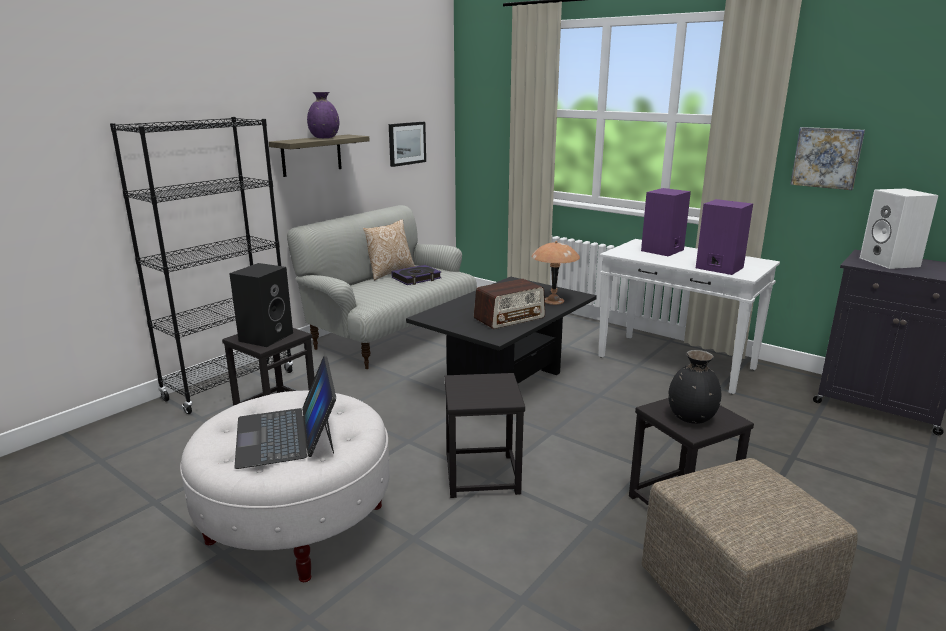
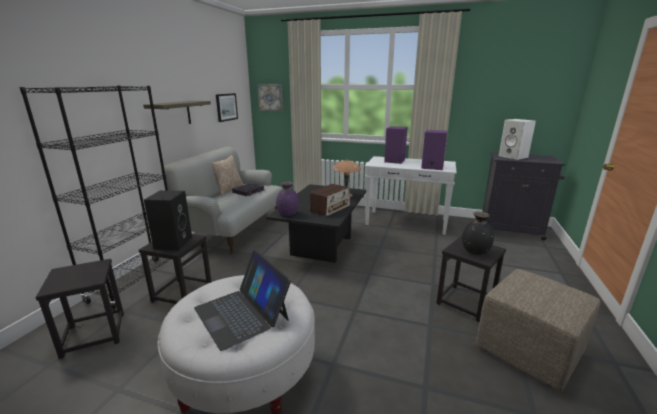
camera: 20 degrees left, 0 degrees up
(324, 138) = (181, 102): purple vase -> purple vase (288, 214)
(483, 475) = (348, 309): black stool -> black stool (94, 334)
(827, 157) = (474, 105): picture -> picture (270, 97)

